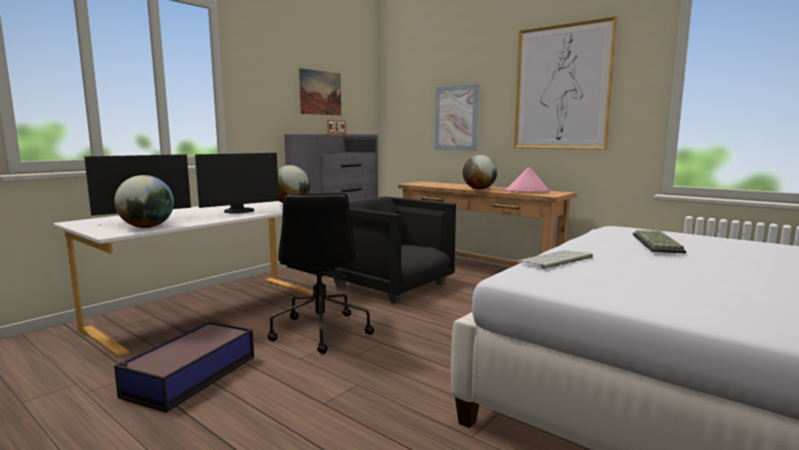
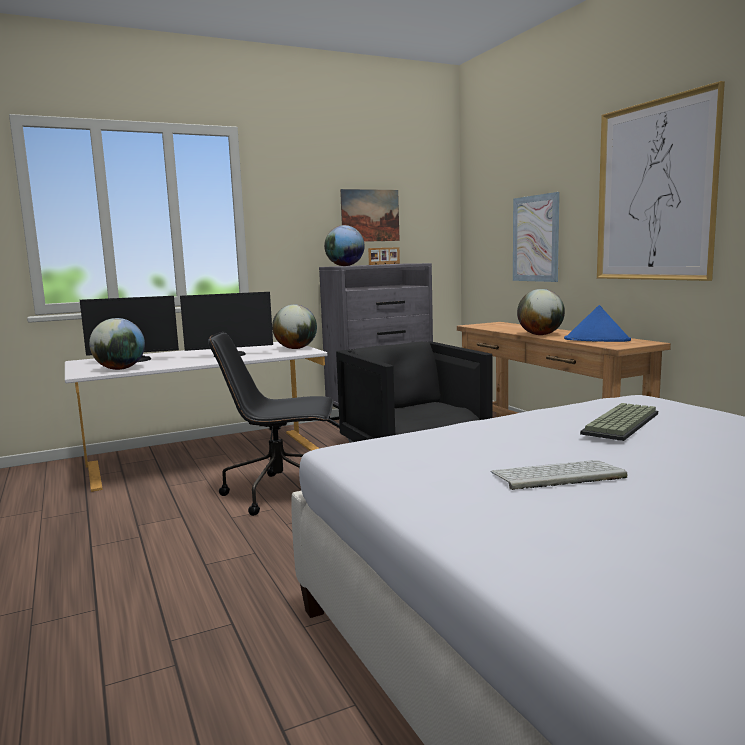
camera: 25 degrees right, 0 degrees up
(190, 376) = (125, 518): storage box -> none
(312, 133) = (345, 266): none -> globe
(320, 331) = (281, 493): black office chair -> black office chair turned 75 degrees clockwise
(527, 191) = (597, 340): pink hat -> blue hat
(555, 260) = (433, 434): keyboard -> keyboard (556, 476)

